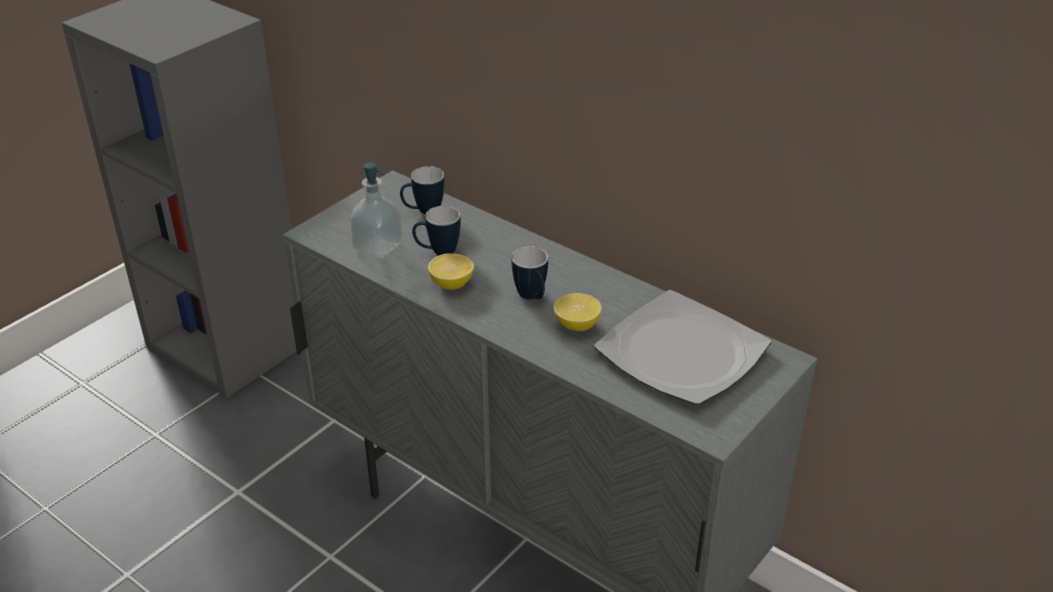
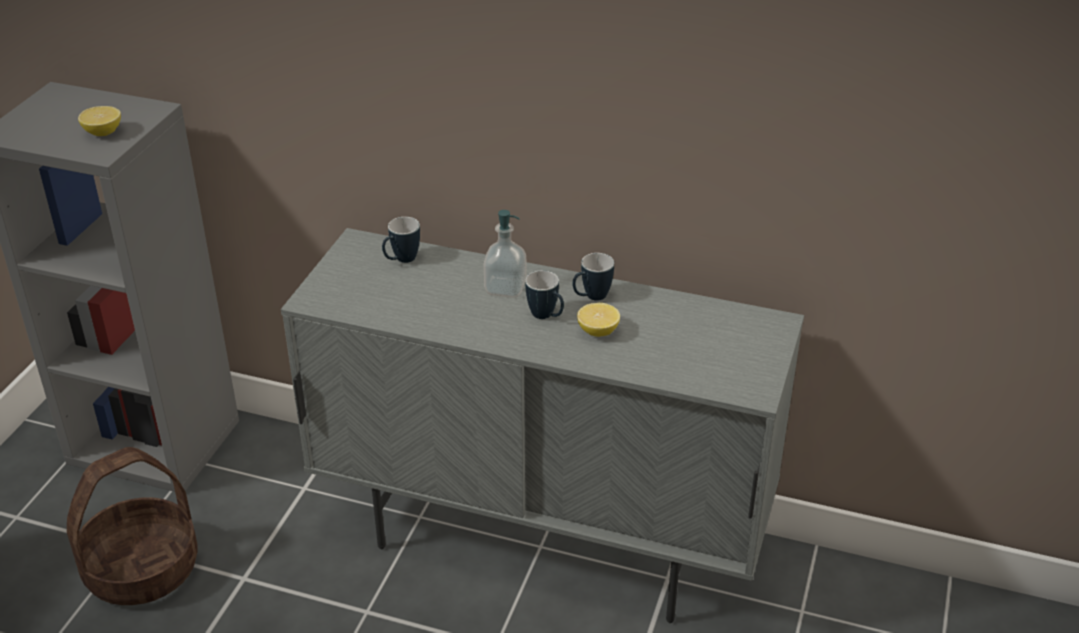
camera: 20 degrees left, 0 degrees up
(158, 458) = (142, 568): none -> basket
(378, 247) = (380, 302): soap dispenser -> soap dispenser (505, 288)
(437, 252) = (438, 294): mug -> mug (591, 297)
(451, 283) = (468, 320): lemon -> lemon (103, 132)
(682, 354) = (697, 336): plate -> none

